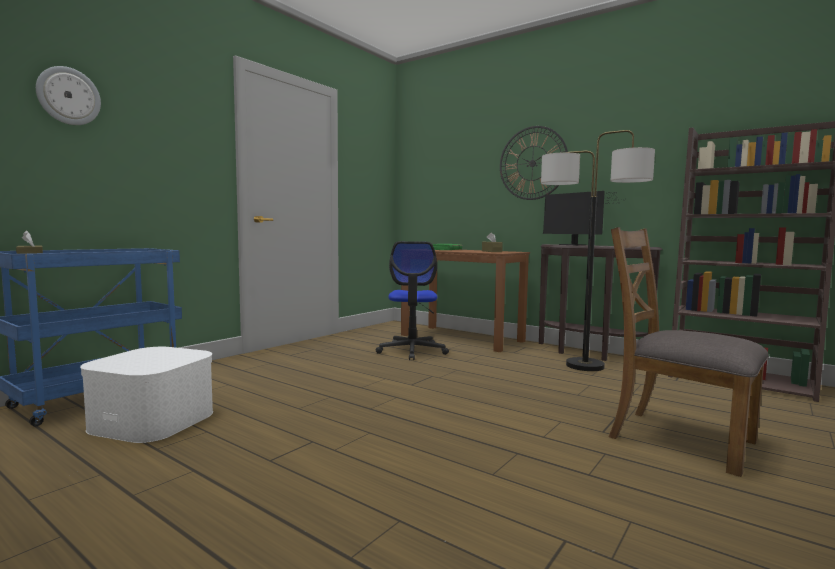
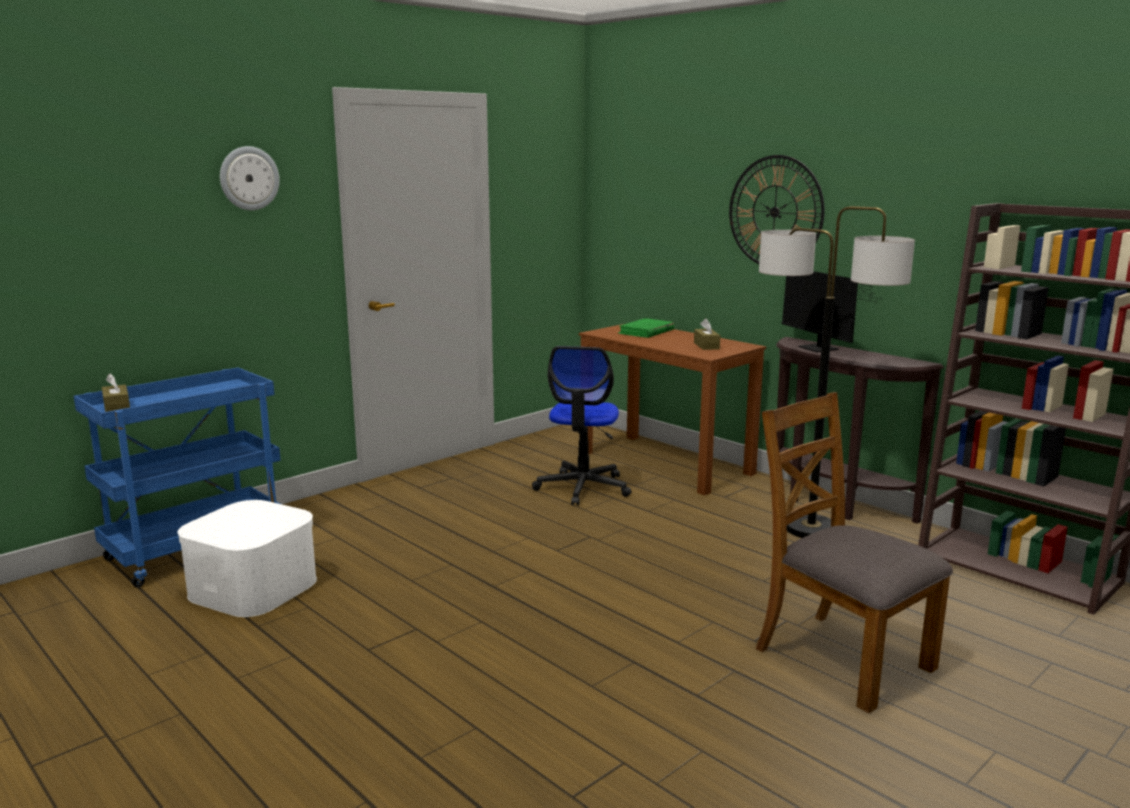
camera: 10 degrees right, 10 degrees up
(68, 96) = (138, 198): wall clock -> wall clock (249, 178)

